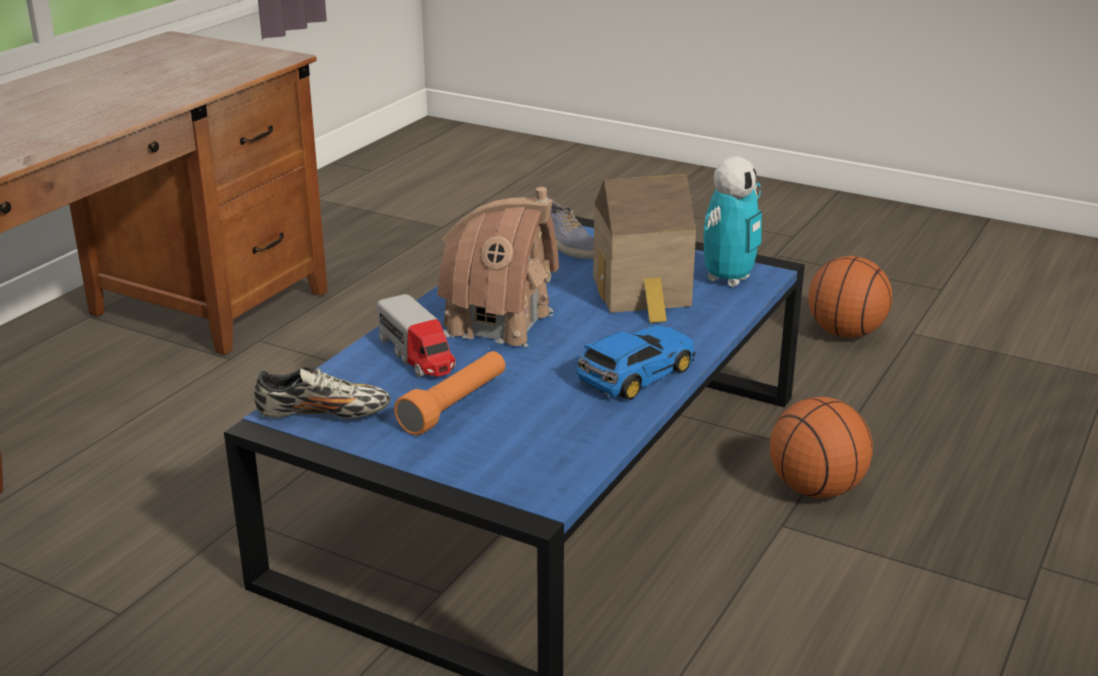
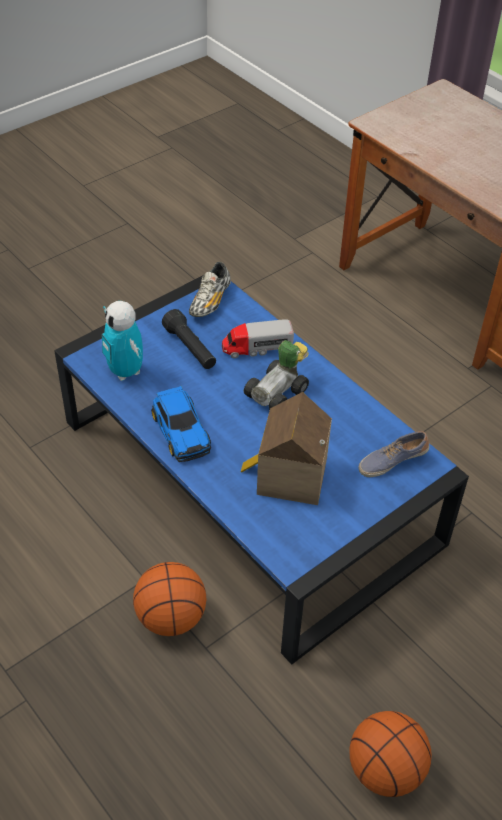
camera: 110 degrees right, 20 degrees up
(455, 406) = (190, 348): orange flashlight -> black flashlight
(499, 323) = (279, 392): toy house -> toy car
(728, 279) = (290, 534): toy robot -> toy robot (125, 371)

